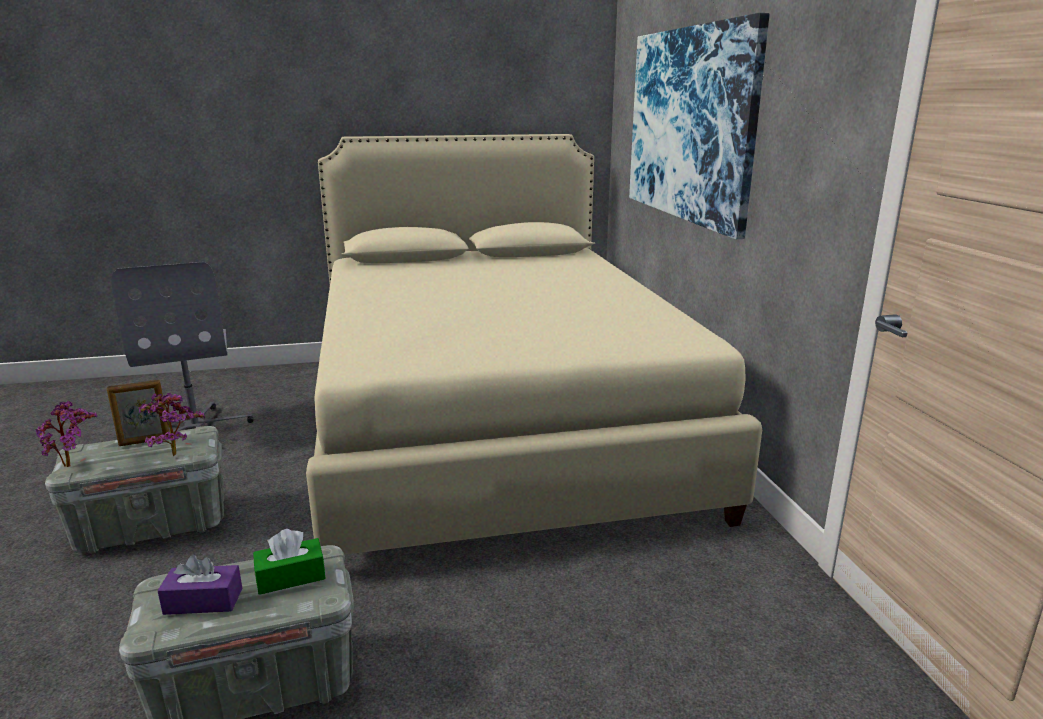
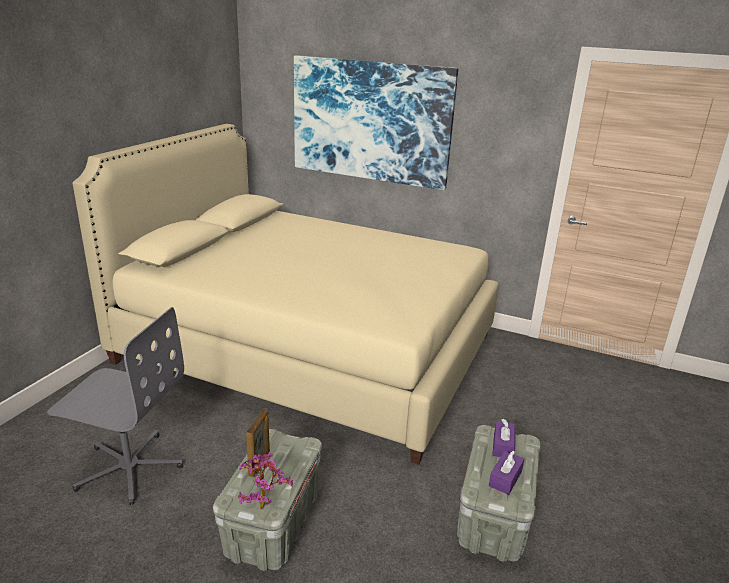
camera: 55 degrees left, 5 degrees up
(174, 453) = (298, 454): potted plant -> none
(291, 577) = (503, 446): green tissue box -> purple tissue box

